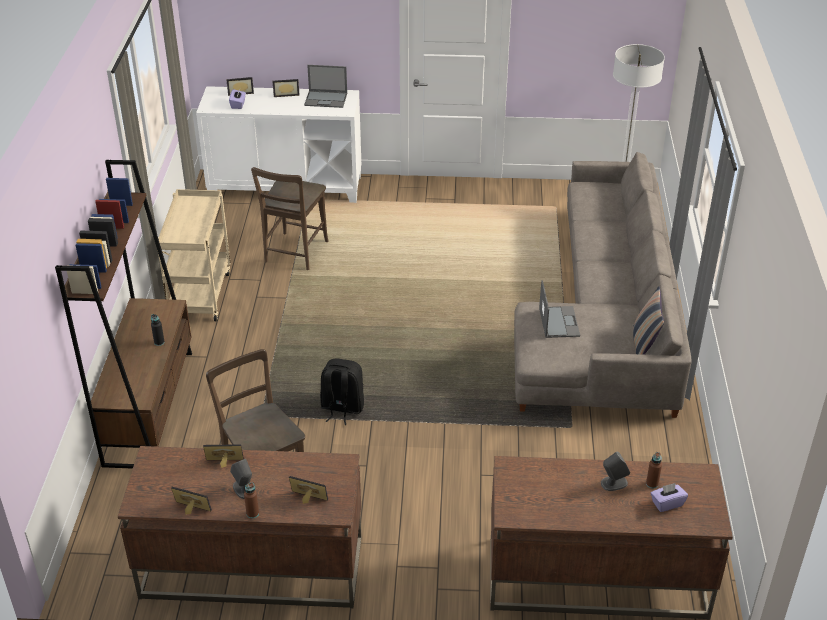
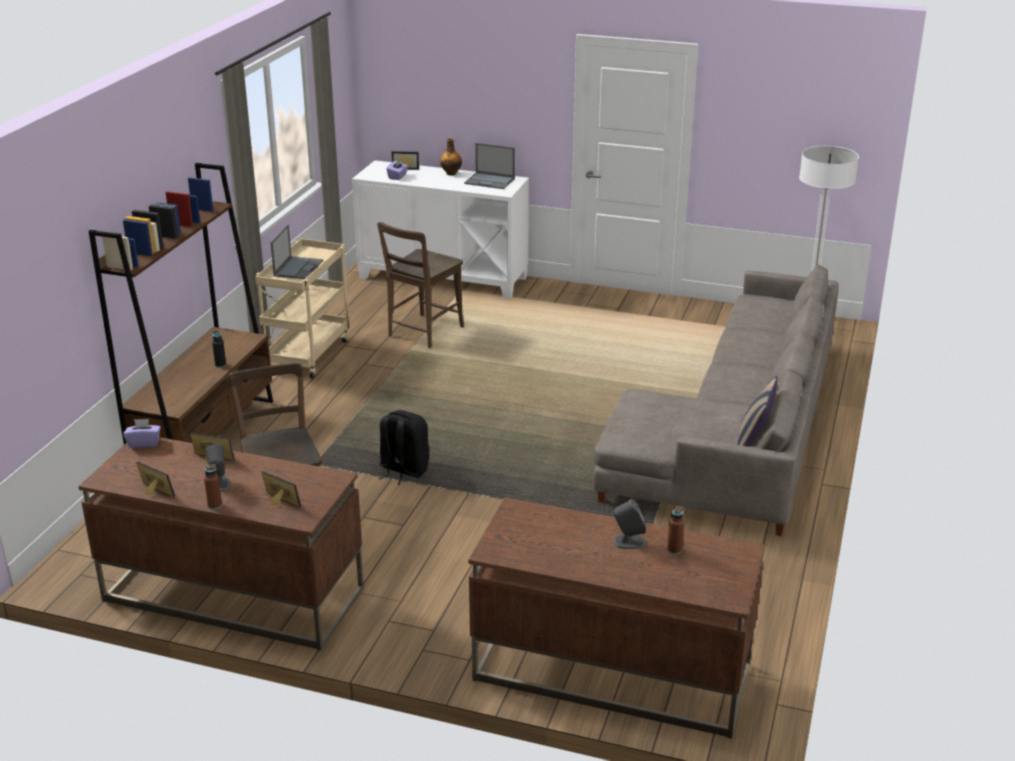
camera: 15 degrees right, 10 degrees down
(286, 94) = (451, 173): picture frame -> bottle
(558, 322) = (662, 409): laptop -> laptop (298, 268)
(667, 503) = (683, 570): purple tissue box -> purple tissue box (144, 443)

